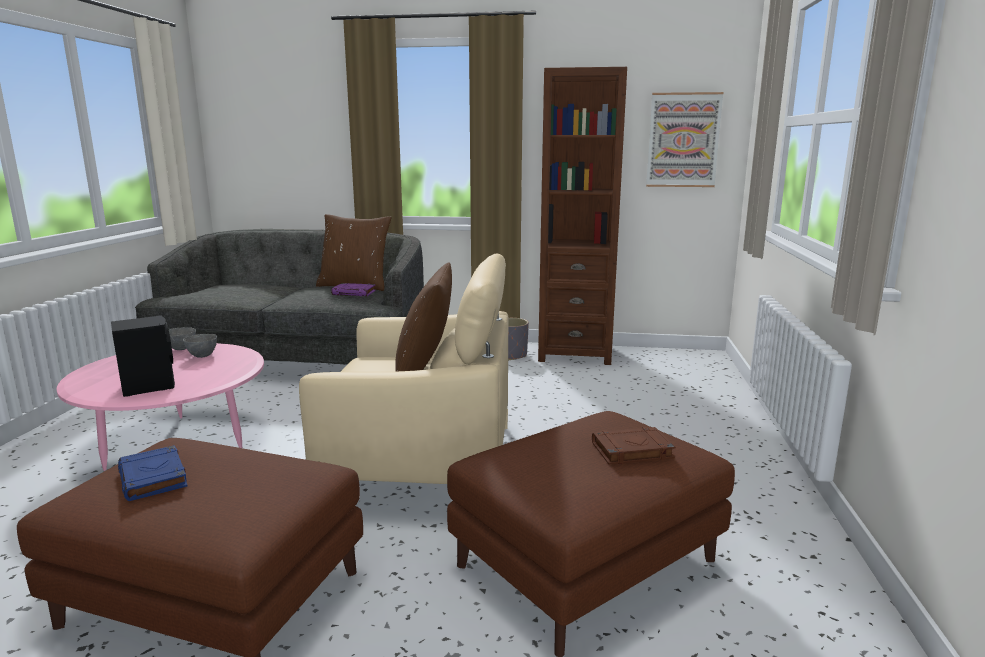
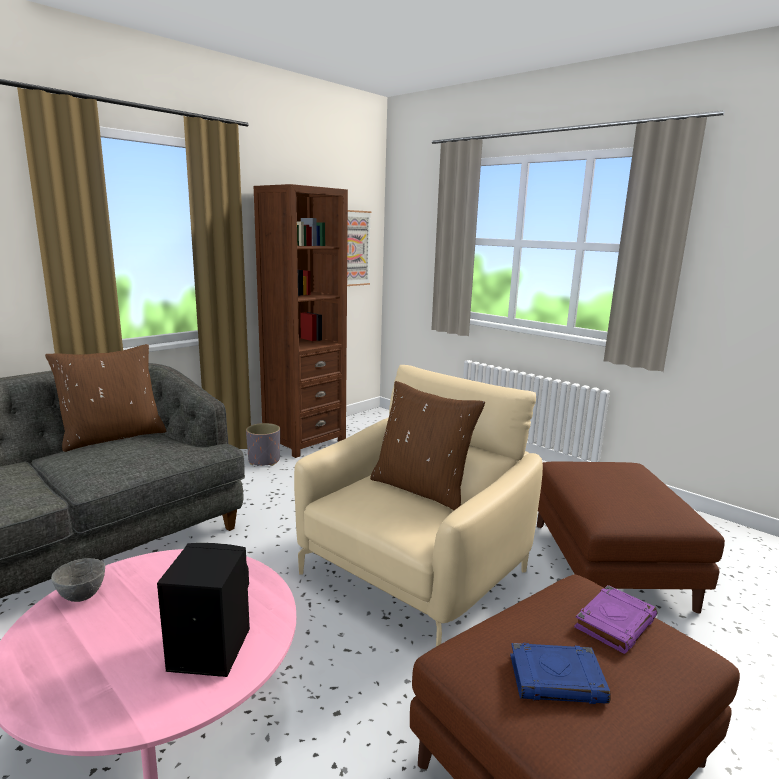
camera: 55 degrees left, 0 degrees up
(202, 356) = (146, 586): grey bowl -> none
(354, 293) = (154, 443): purple book -> purple book (615, 622)
(631, 451) = (624, 477): brown book -> none

